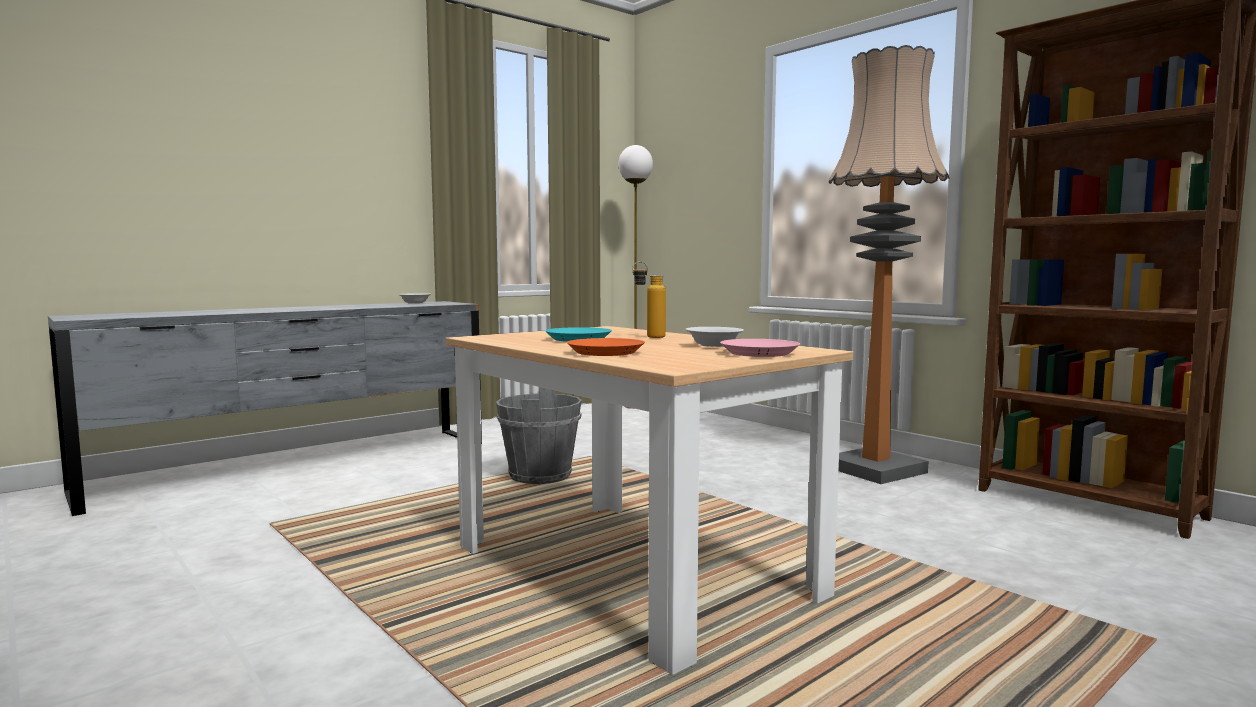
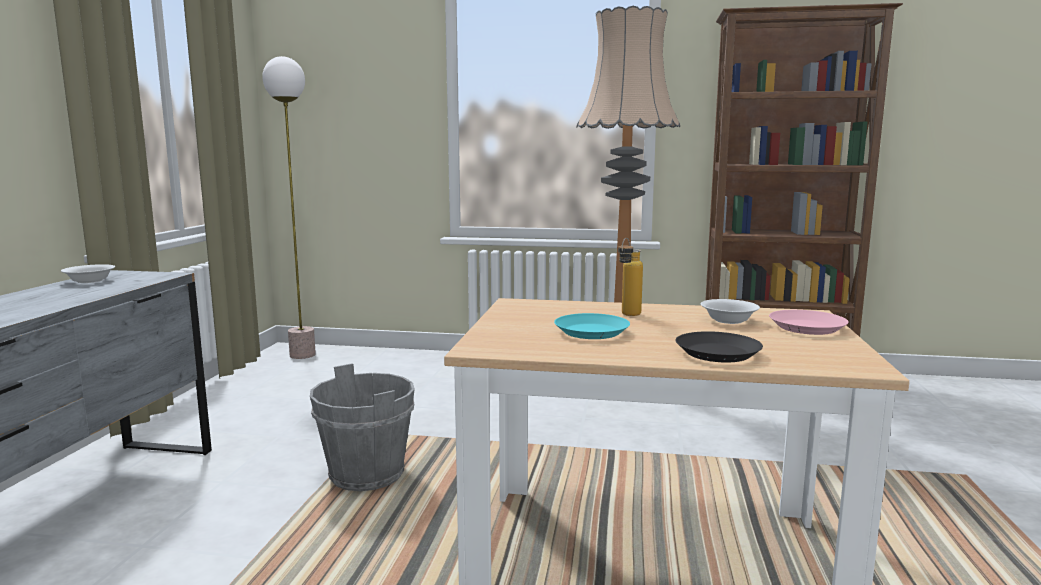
camera: 40 degrees left, 5 degrees up
(606, 352) = (718, 353): orange plate -> black plate

